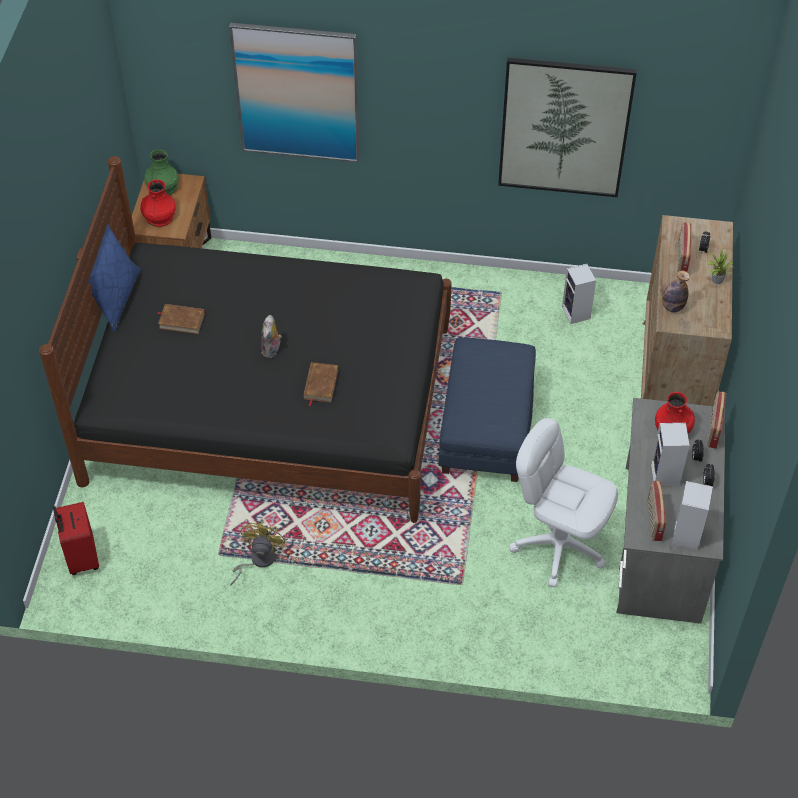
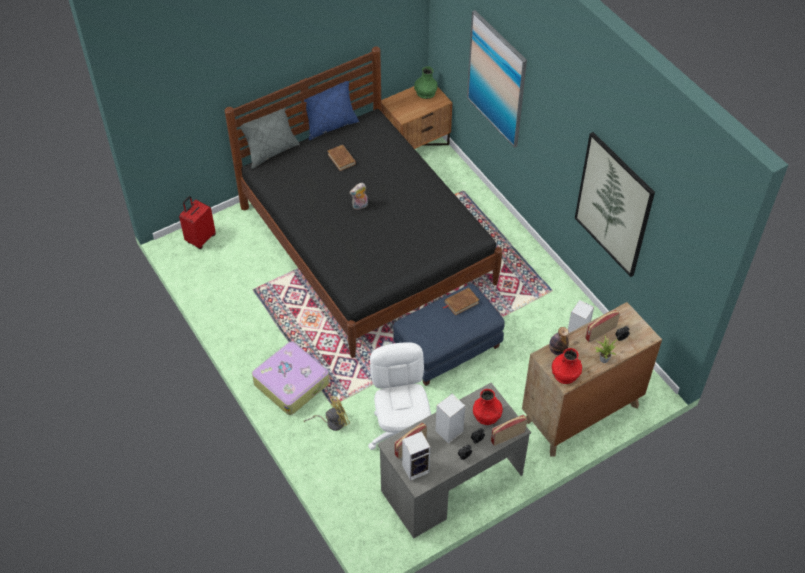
camera: 50 degrees right, 0 degrees up
(88, 378) = (271, 151): none -> grey pillow
(159, 216) = (404, 105): red vase -> red vase (565, 373)
(257, 560) = (264, 307): yellow fan -> yellow fan (331, 422)
(320, 384) = (357, 240): brown book -> brown book (461, 302)
(393, 603) = (292, 382): none -> suitcase

